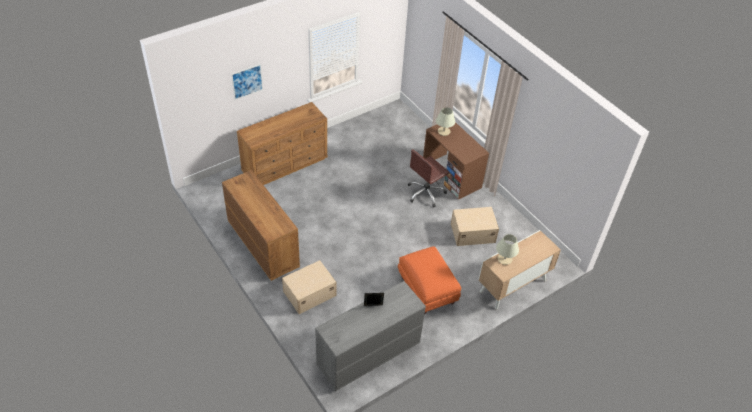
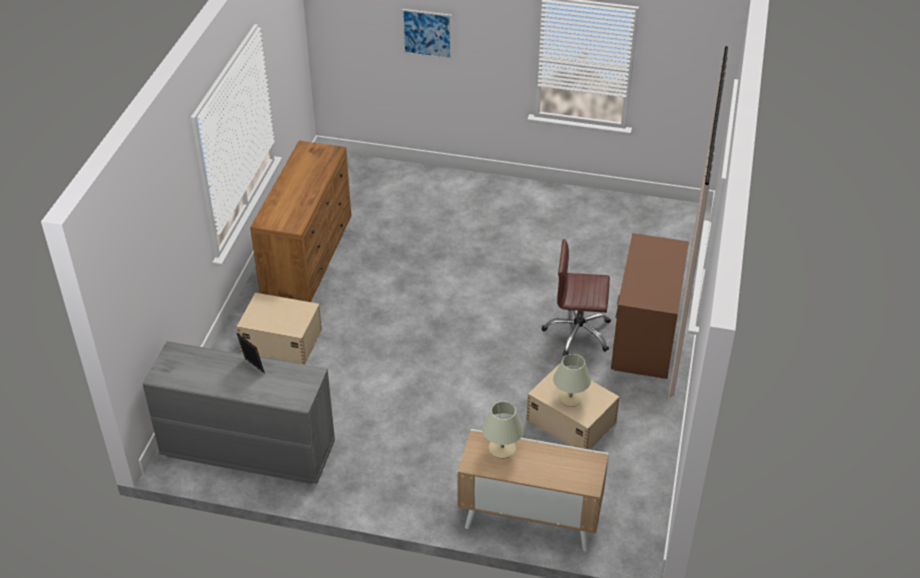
camera: 50 degrees right, 5 degrees down
(285, 164) = (452, 193): brown dresser -> none
(426, 290) = (413, 438): orange ottoman -> none
(444, 132) = (651, 250): beige table lamp -> beige table lamp (570, 398)

